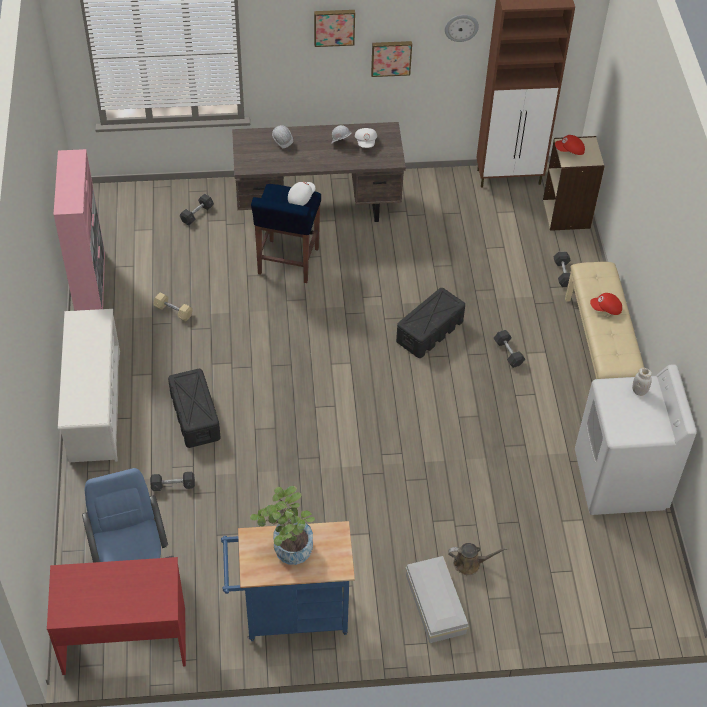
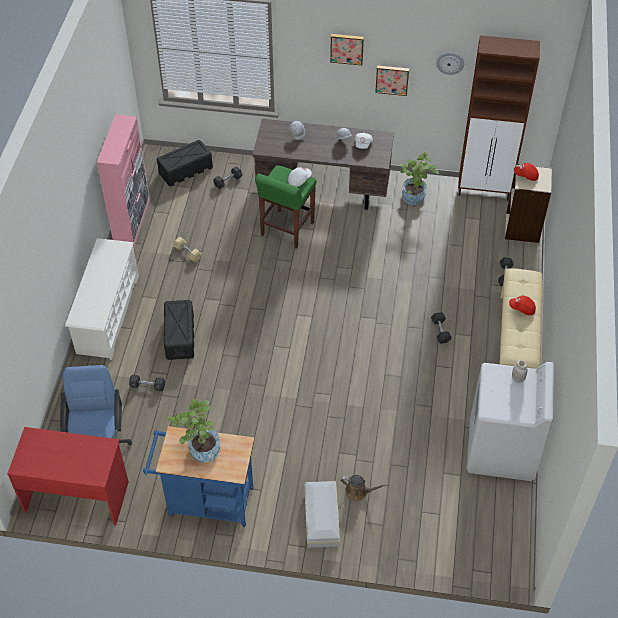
camera: 15 degrees right, 0 degrees up
(288, 262) = (286, 229): blue stool -> green stool
(430, 331) = (382, 303): black storage box -> black storage box (186, 170)
(431, 200) = (415, 199): none -> potted plant

